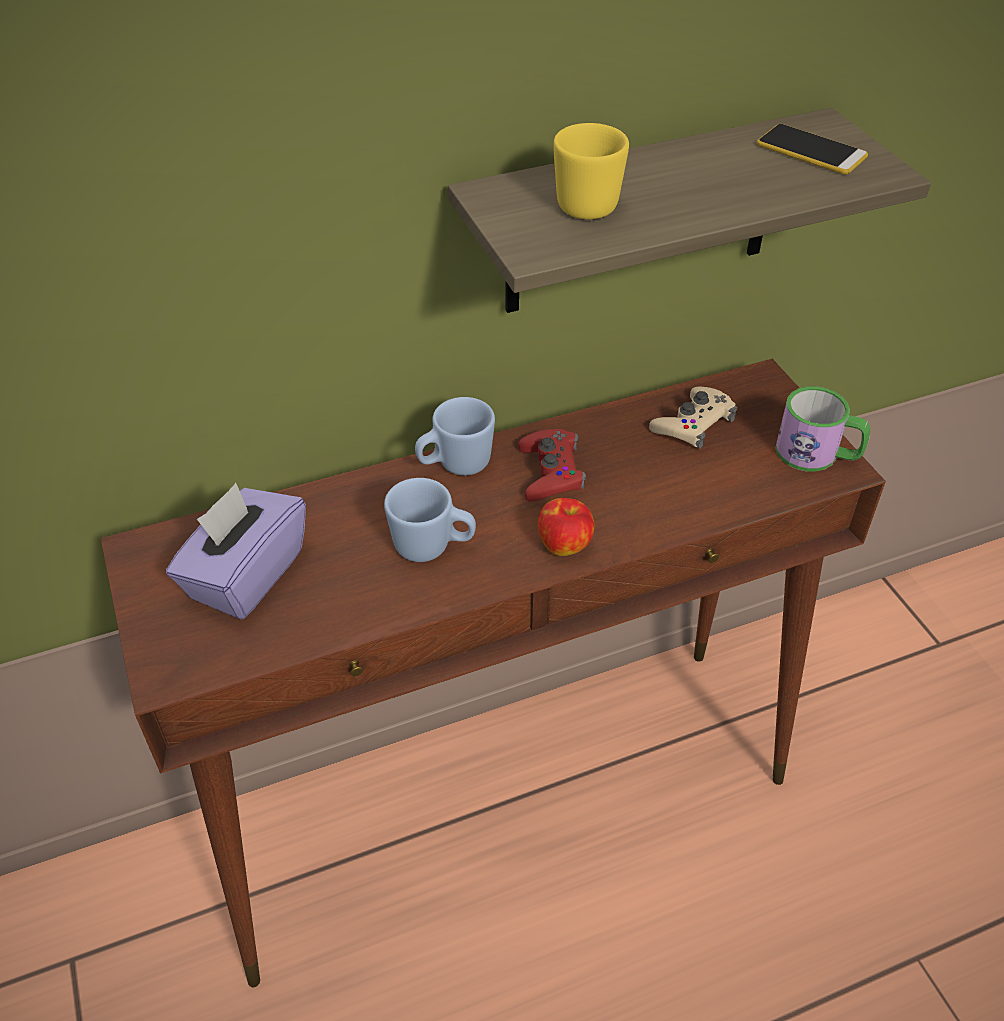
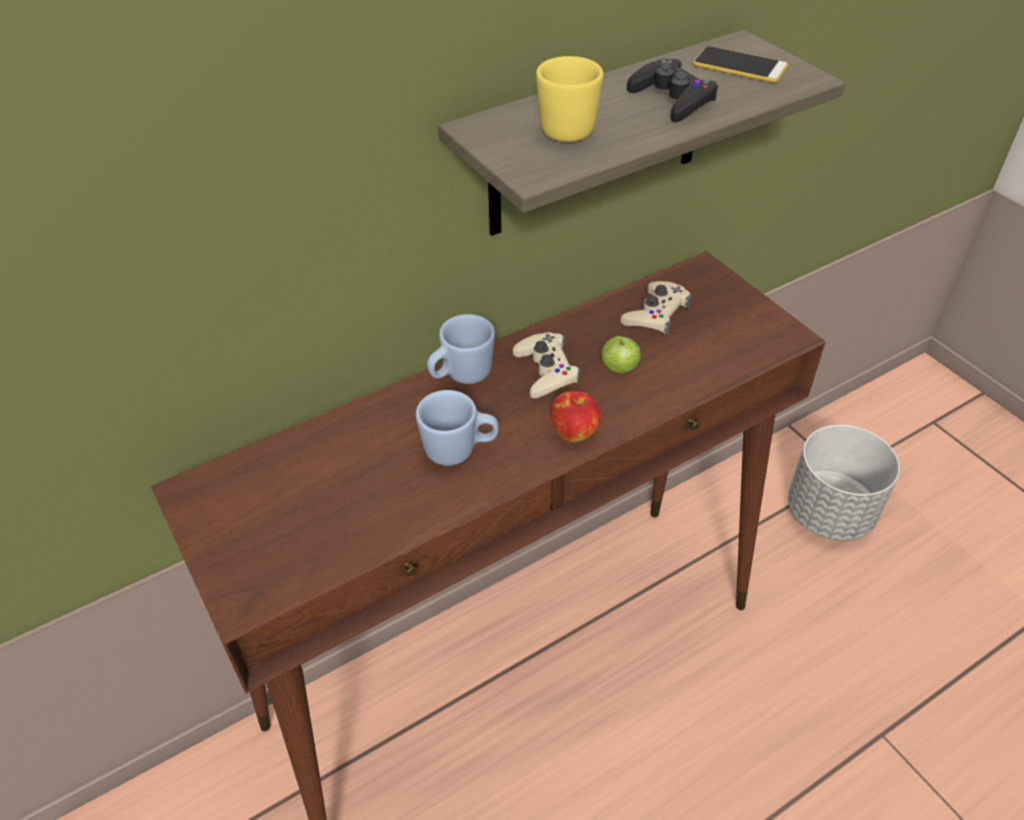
camera: 10 degrees left, 0 degrees up
(246, 575) = (296, 500): purple tissue box -> none
(551, 472) = (546, 371): red game controller -> beige game controller
(634, 481) = (619, 369): none -> apple
(719, 181) = (672, 99): none -> black game controller
(817, 454) = (765, 326): mug -> none
(909, 689) = (829, 513): none -> grey planter

